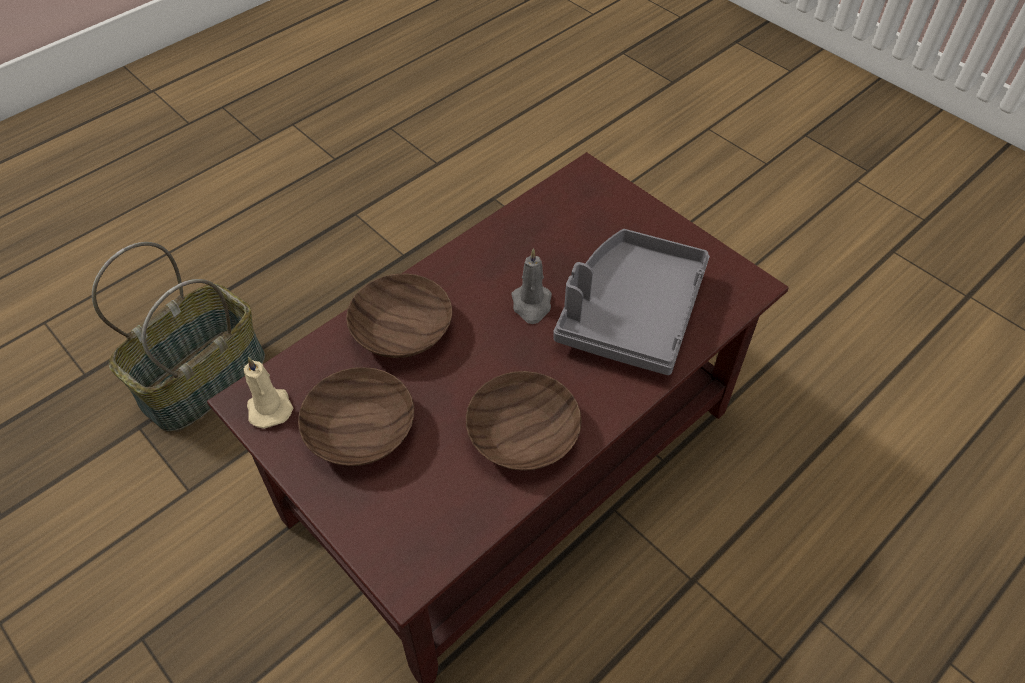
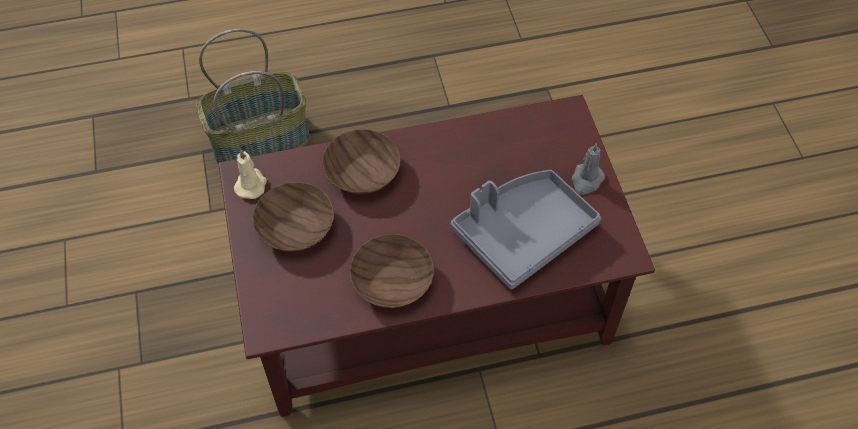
camera: 30 degrees right, 5 degrees up
(531, 305) = (458, 195): grey candle -> grey candle (586, 180)

